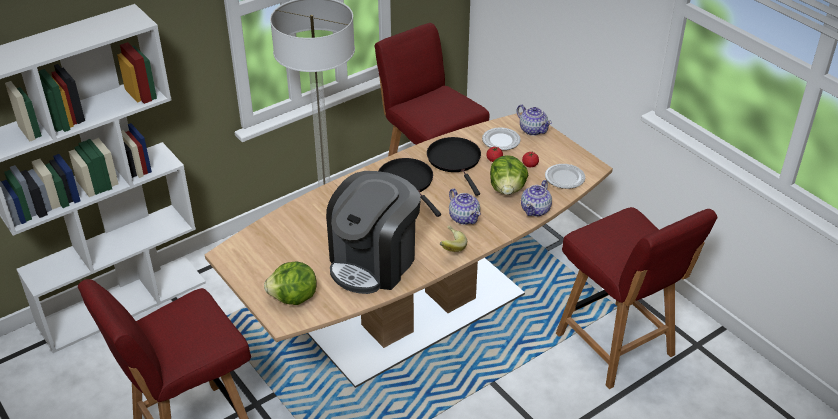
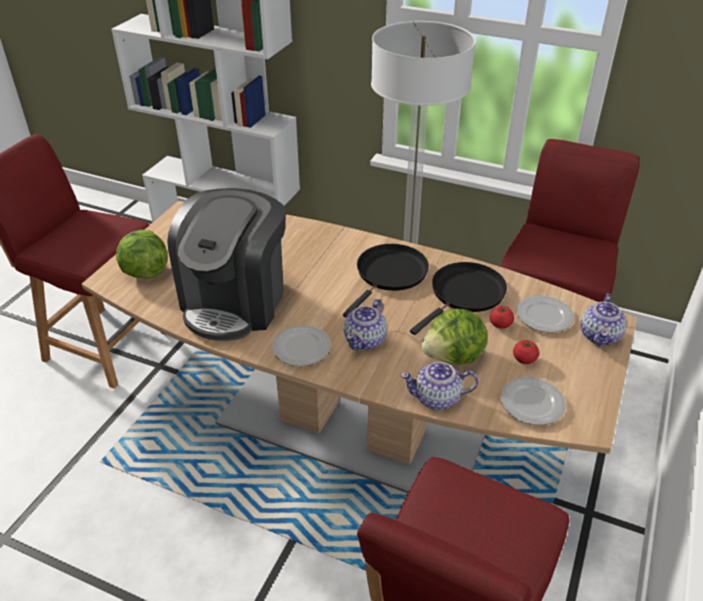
camera: 60 degrees right, 0 degrees up
(374, 261) = (235, 301): coffee machine -> coffee machine turned 75 degrees counterclockwise
(449, 247) = (302, 348): banana -> plate

